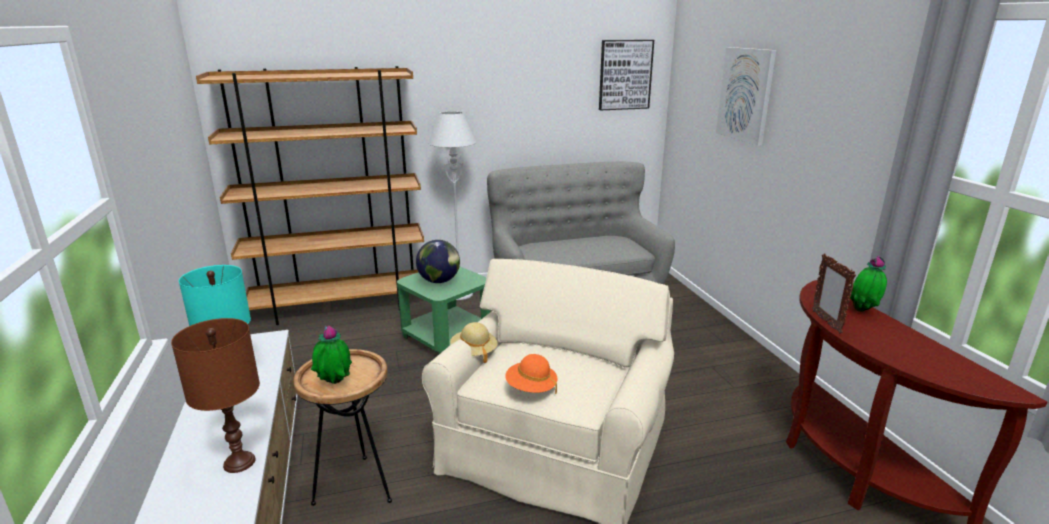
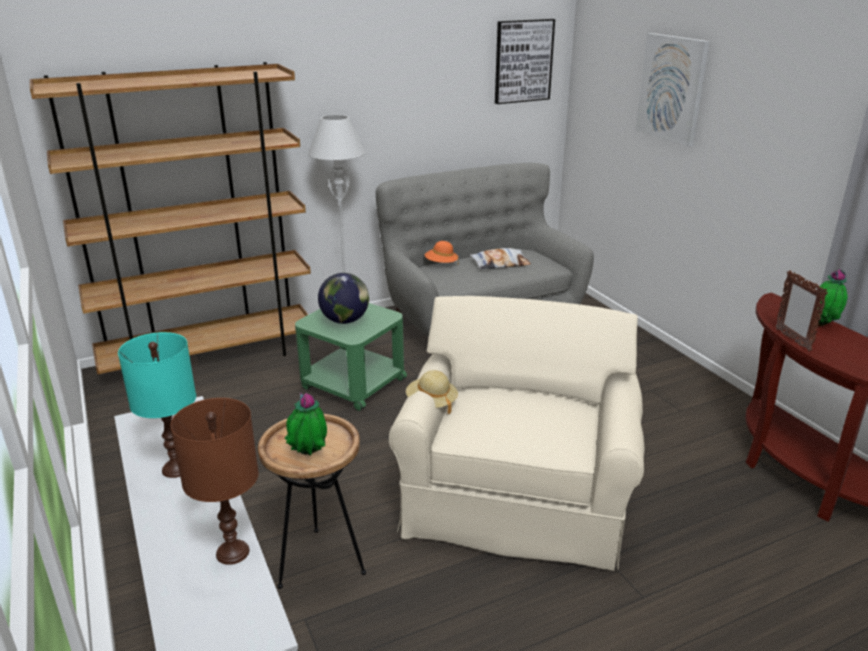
camera: 10 degrees left, 5 degrees up
(531, 388) = (512, 437): orange hat -> orange hat (441, 264)
(592, 246) = (500, 264): none -> pillow

